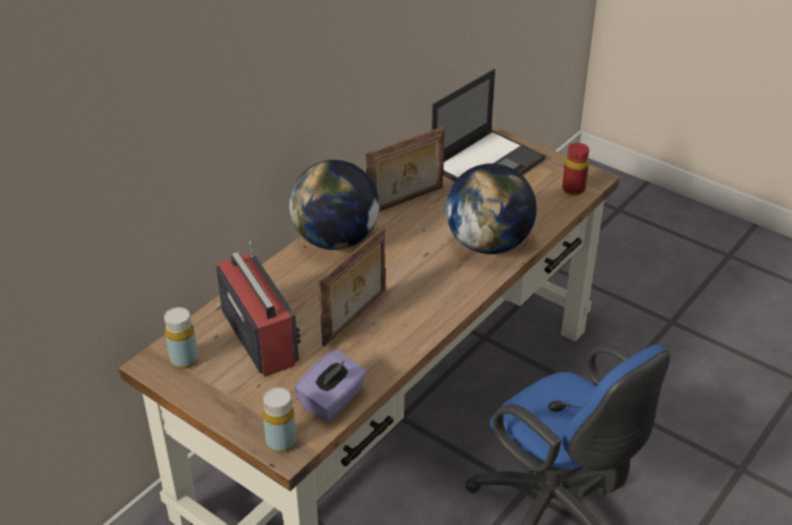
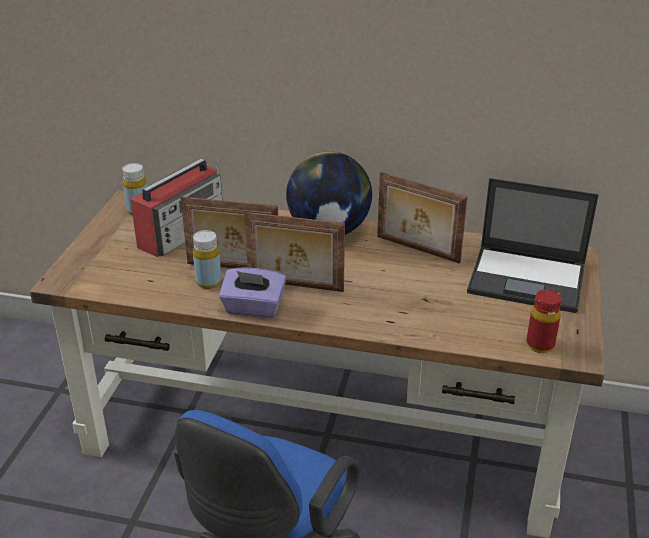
camera: 65 degrees right, 5 degrees down
(281, 442) = (68, 276): yellow bottle -> yellow bottle (208, 282)
(332, 400) = (124, 285): purple tissue box -> purple tissue box (253, 308)
(413, 287) = (295, 286): none -> picture frame
(488, 244) = (393, 312): globe -> none

